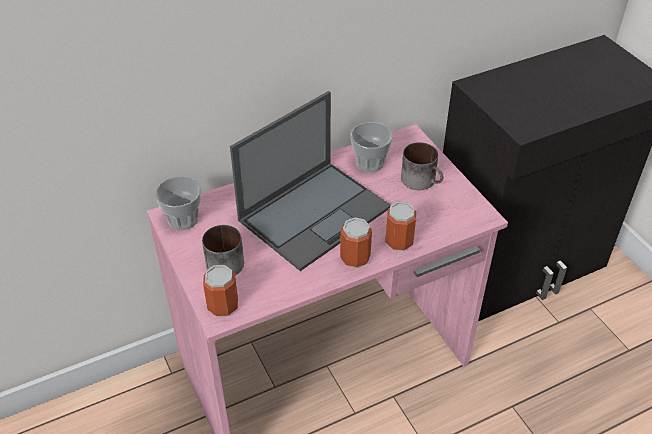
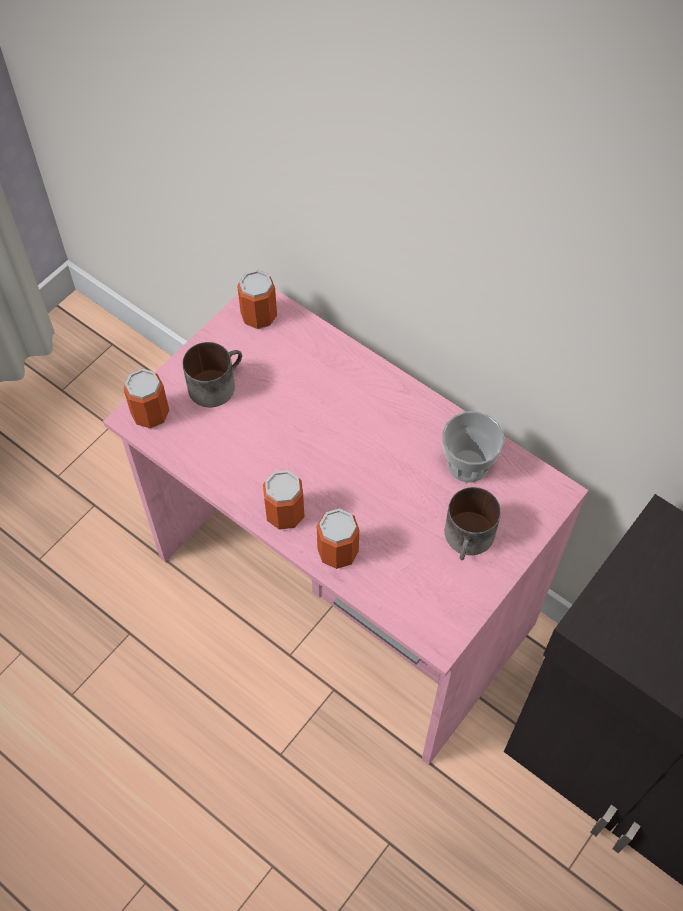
camera: 65 degrees right, 15 degrees up
(183, 219) = (259, 316): cup -> can
(315, 213) = (340, 441): laptop -> none

